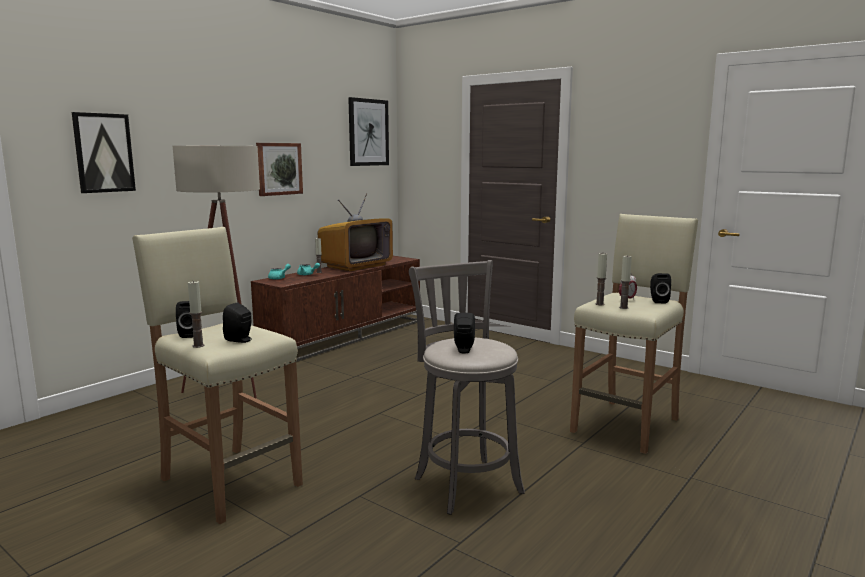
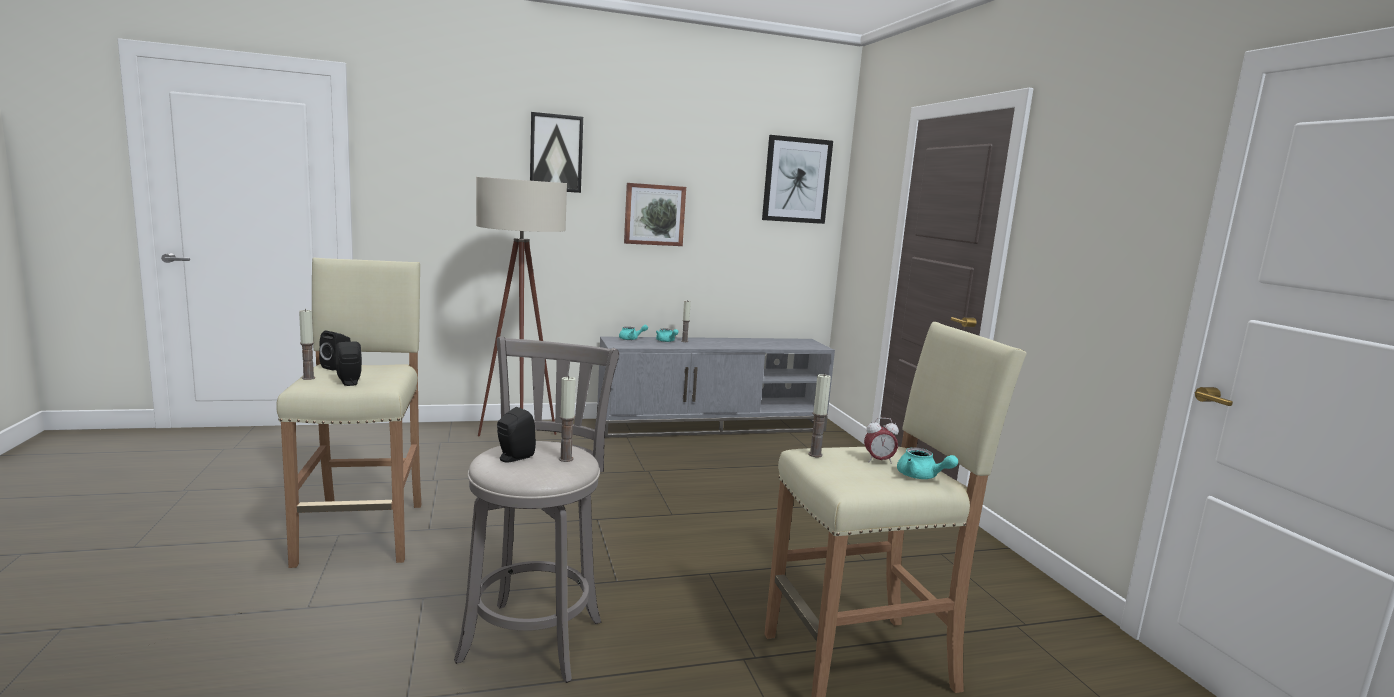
camera: 35 degrees right, 0 degrees up
(103, 153) = (446, 181): picture -> picture (556, 153)
(345, 336) = (713, 425): brown tv stand -> grey tv stand
(356, 266) = (740, 342): television -> none
(623, 307) = (837, 469): candle -> candle (566, 459)
(658, 301) = (921, 477): black speaker -> turquoise teapot

